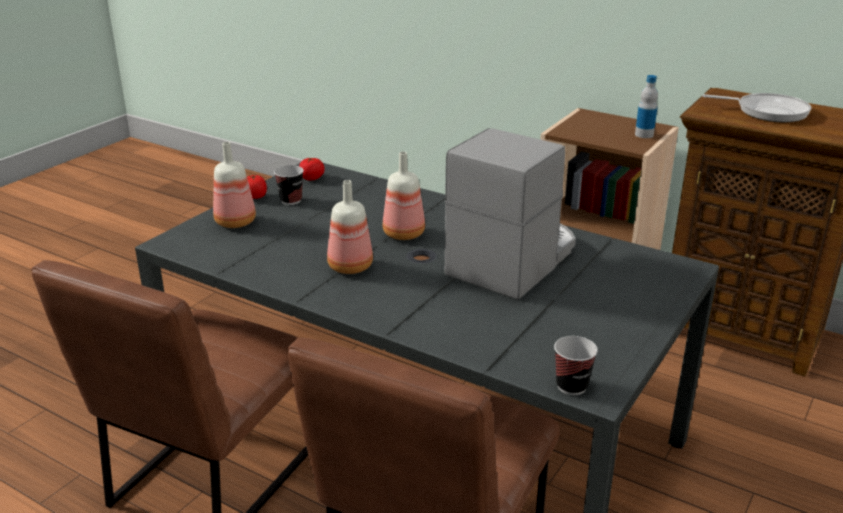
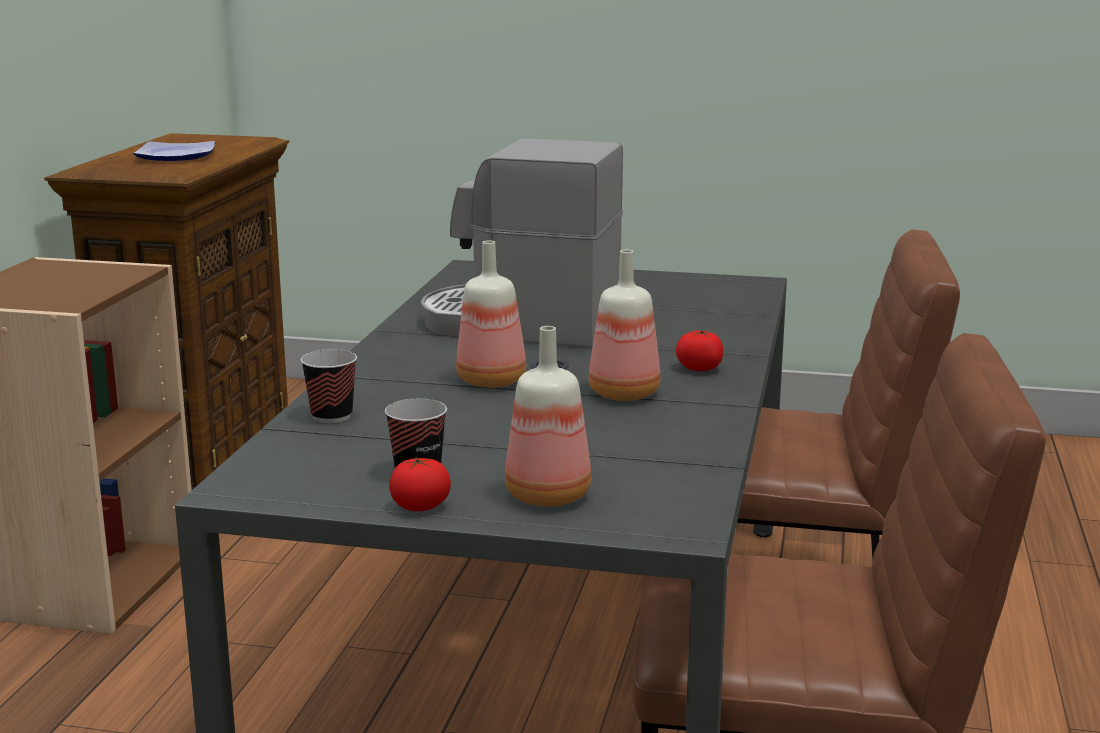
camera: 110 degrees left, 10 degrees down
(312, 178) = (295, 477): tomato -> tomato (699, 368)
(571, 386) = (756, 289): cup -> cup (332, 416)
(644, 135) = (78, 268): bottle -> none
(767, 112) = (174, 156): frying pan -> plate

